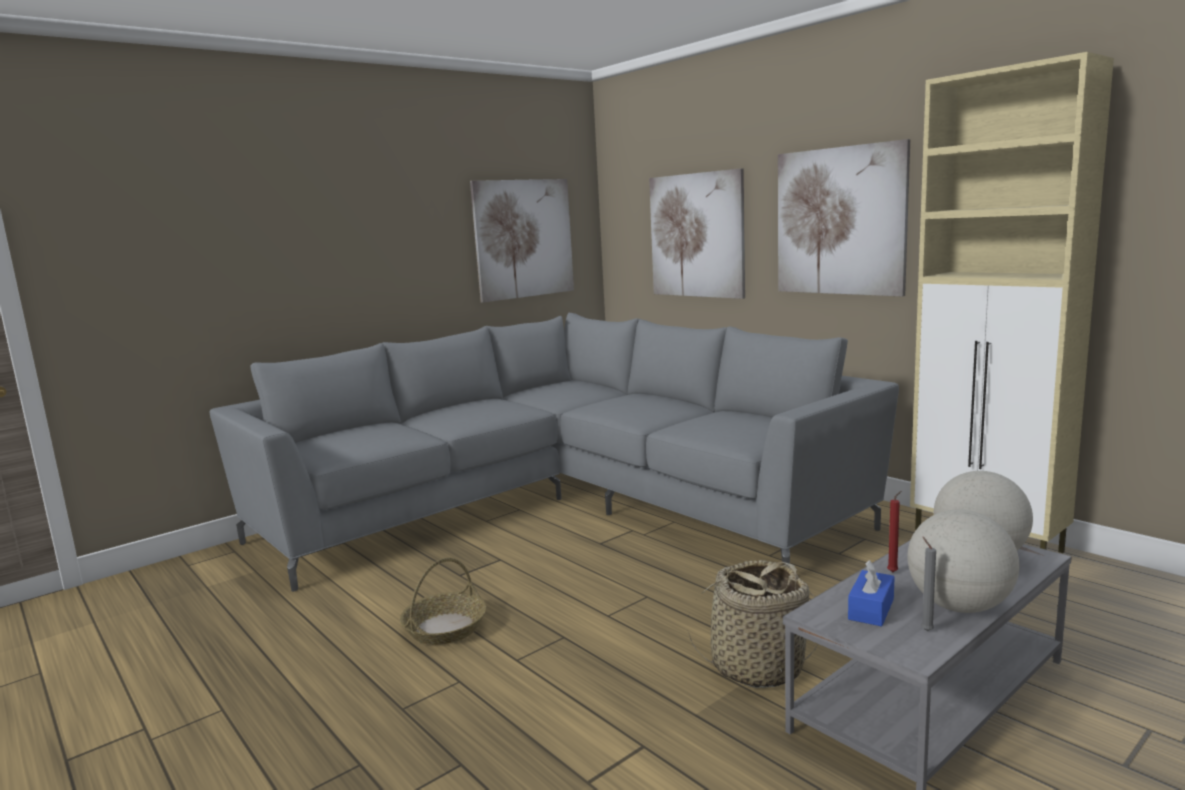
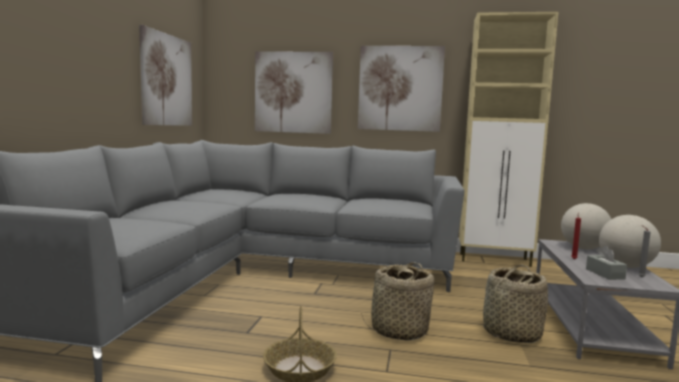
camera: 40 degrees left, 5 degrees down
(613, 617) = (398, 331): none -> basket
(871, 609) = (605, 274): blue tissue box -> grey tissue box

